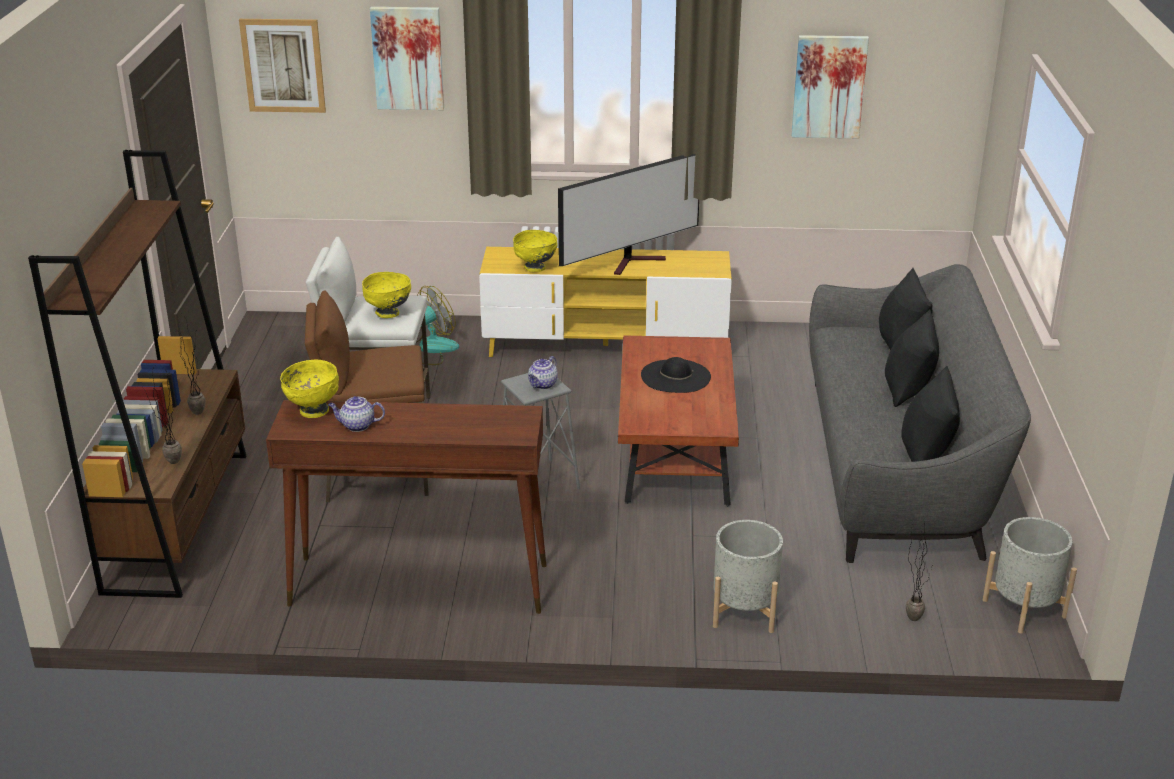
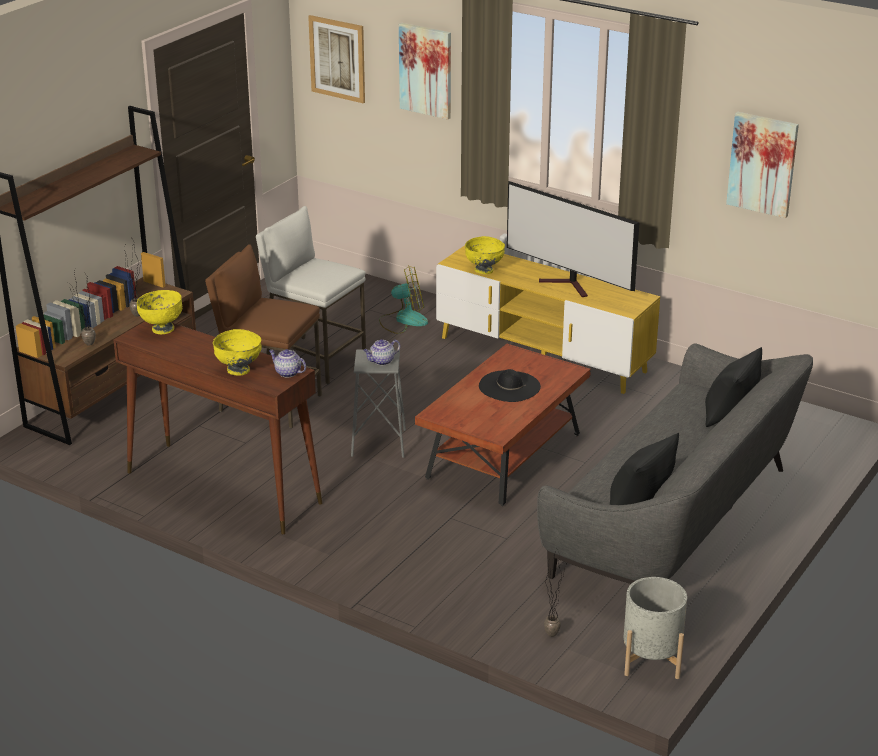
camera: 30 degrees right, 0 degrees up
(357, 426) = (178, 347): teapot -> teapot (287, 373)
(388, 314) = (319, 277): yellow bowl -> yellow bowl (238, 370)
(635, 262) = (569, 285): television -> television turned 45 degrees clockwise
(744, 611) = (428, 584): grey planter -> none
(908, 389) = (688, 451): black pillow -> none

